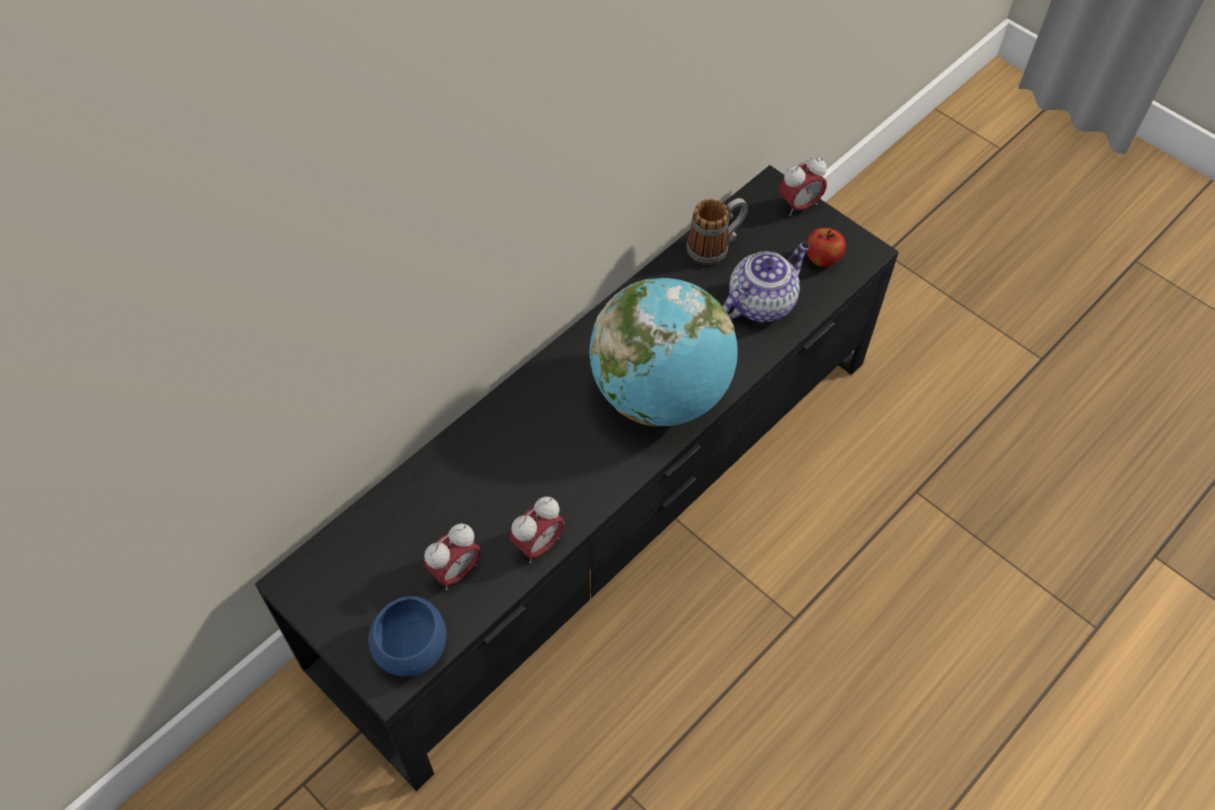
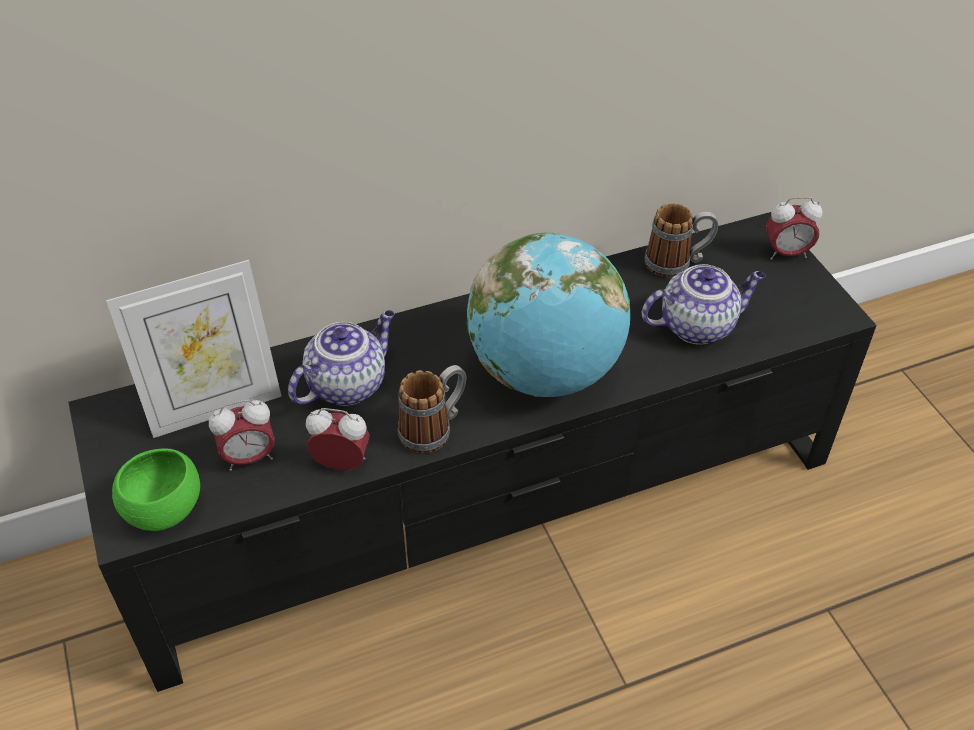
camera: 25 degrees right, 10 degrees down
(394, 536) = (214, 407): none -> picture frame
(412, 649) = (165, 510): blue bowl -> green bowl
(499, 469) = (347, 384): none -> teapot
(538, 545) = (342, 463): alarm clock -> alarm clock turned 150 degrees counterclockwise
(597, 482) = (434, 428): none -> mug
(822, 259) = (785, 307): apple -> none

